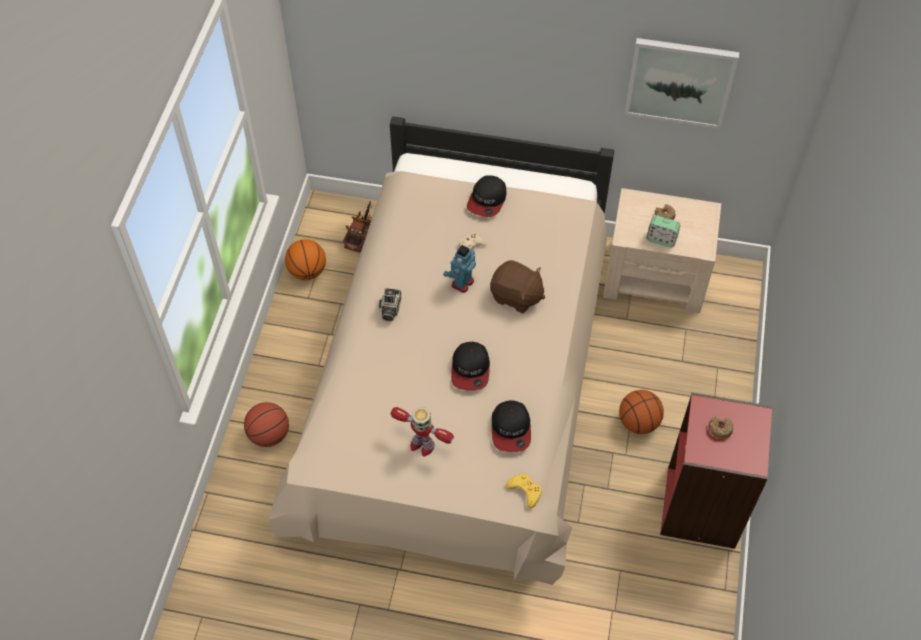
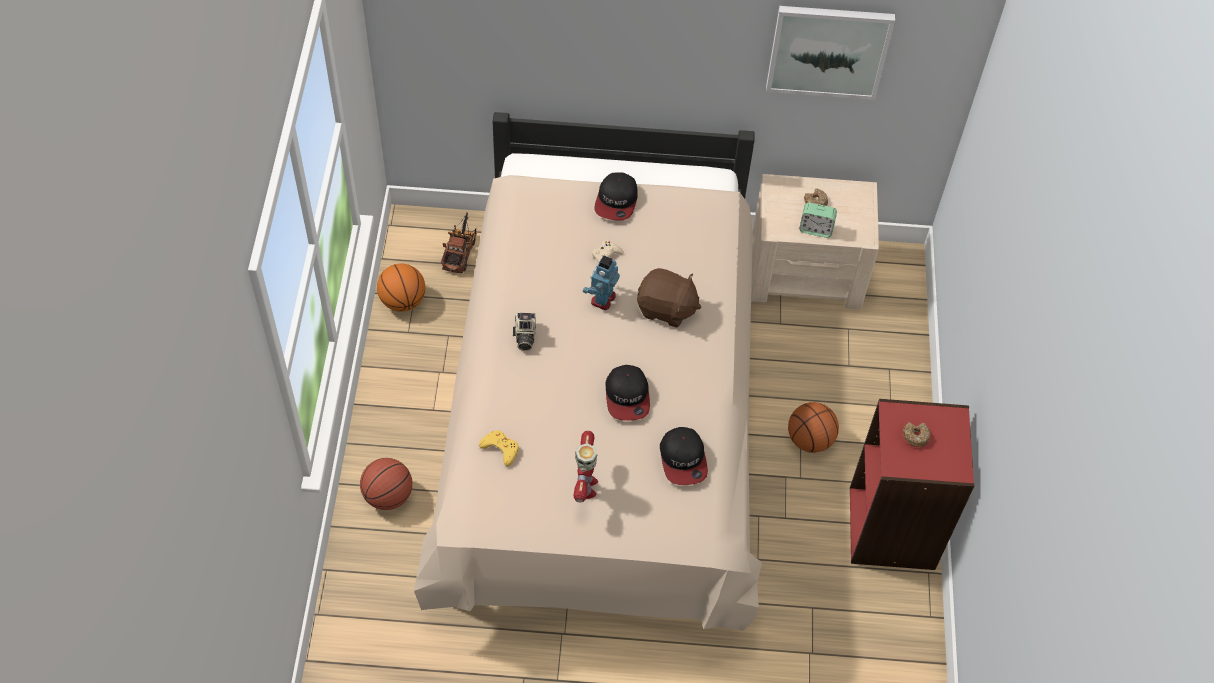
camera: 10 degrees left, 0 degrees up
(421, 445) = (585, 487): toy robot -> toy robot turned 105 degrees counterclockwise
(525, 491) = (709, 526): yellow game controller -> yellow game controller (500, 449)

